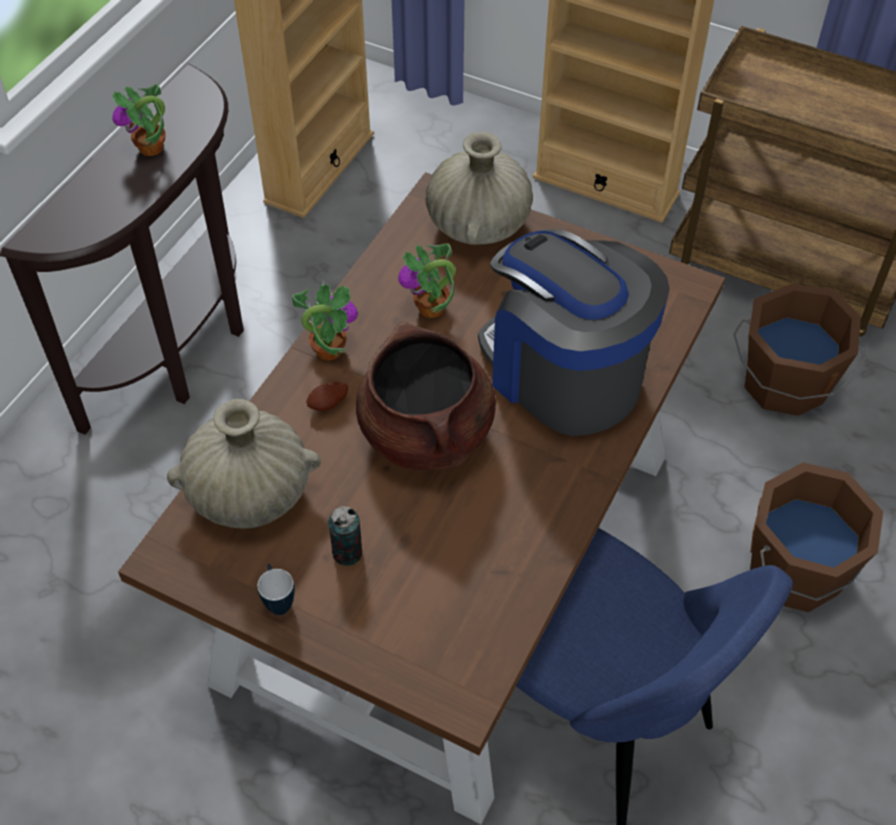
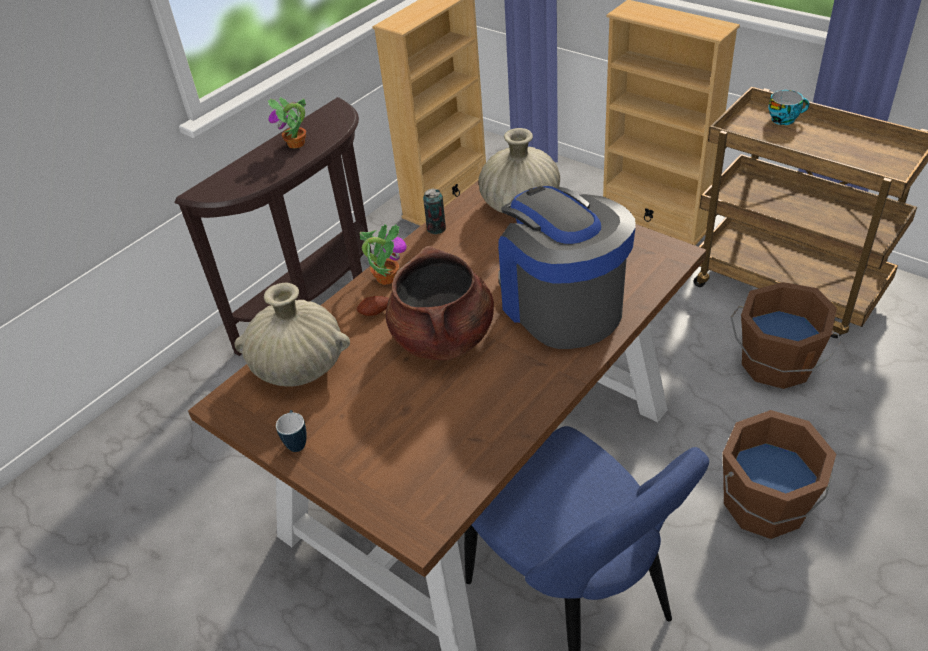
camera: 15 degrees right, 10 degrees down
(347, 553) = (359, 414): can -> can (436, 229)
(432, 309) = (470, 256): potted plant -> none
(787, 72) = (784, 119): none -> cup

